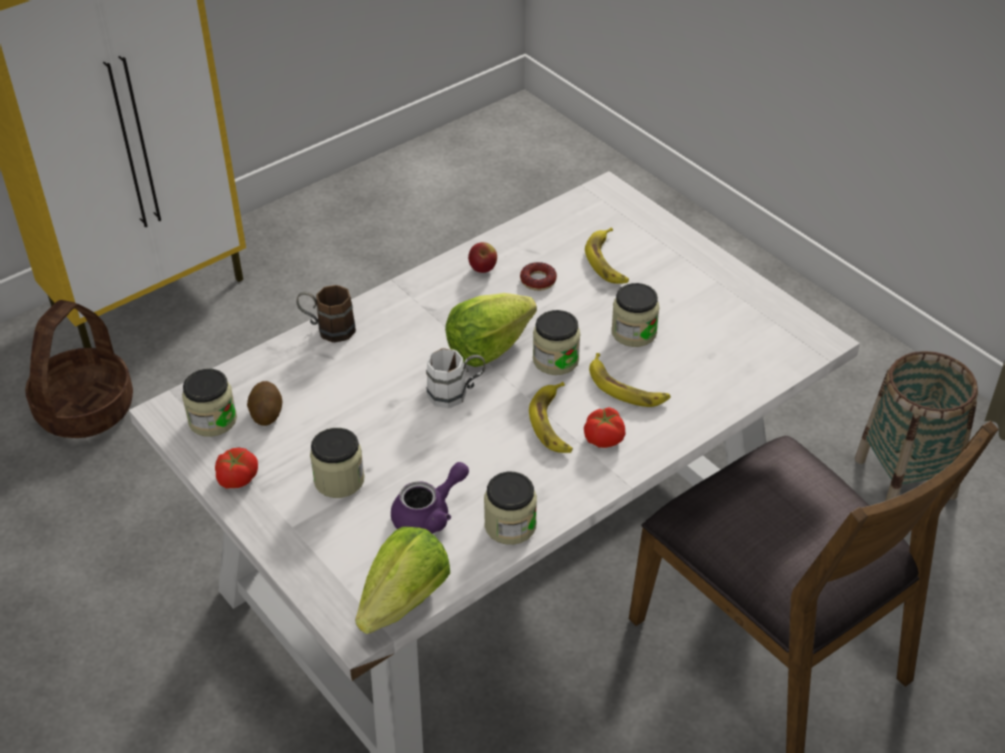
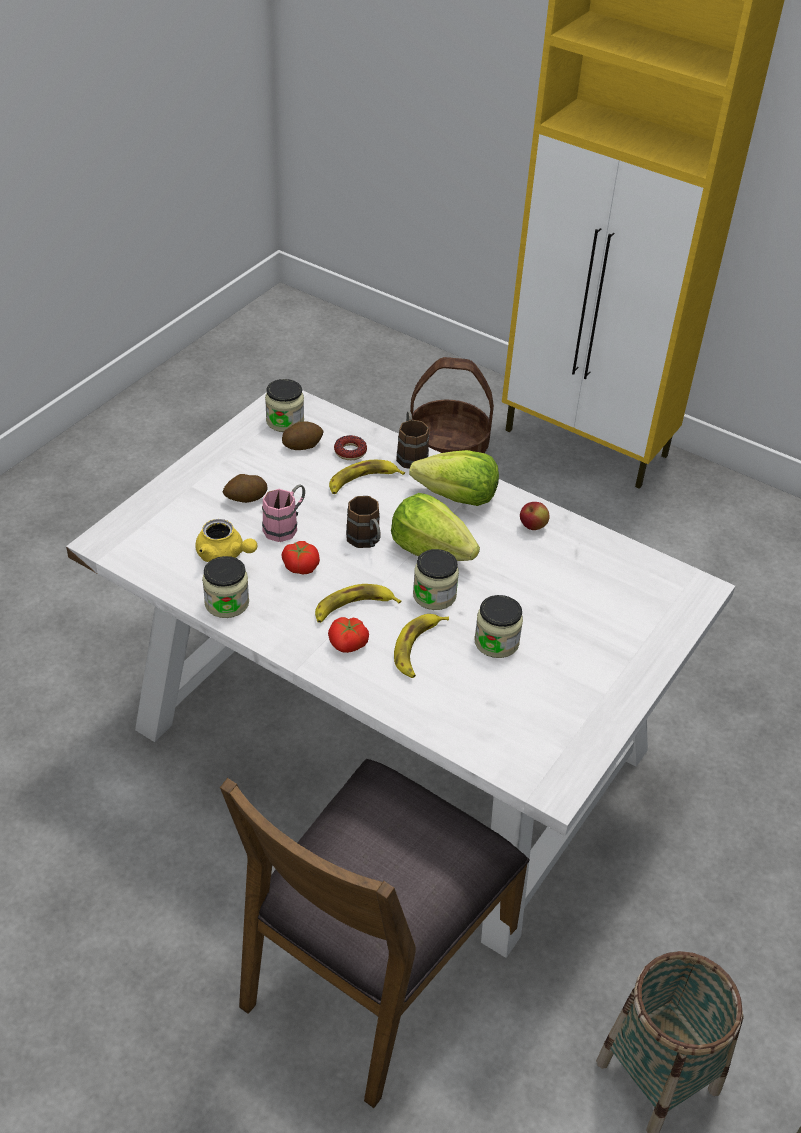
camera: 70 degrees right, 0 degrees up
(236, 477) = (231, 447): tomato -> tomato (301, 566)
(339, 480) = (245, 498): jar -> potato
(403, 453) = (286, 526): none -> pink mug
(404, 600) = (134, 559): lettuce -> lettuce (457, 497)
(429, 515) = (224, 554): purple teapot -> yellow teapot
(456, 393) = (366, 542): white mug -> brown mug
(538, 280) = (536, 565): donut -> donut (350, 451)
(607, 262) = (590, 607): banana -> banana (362, 481)

